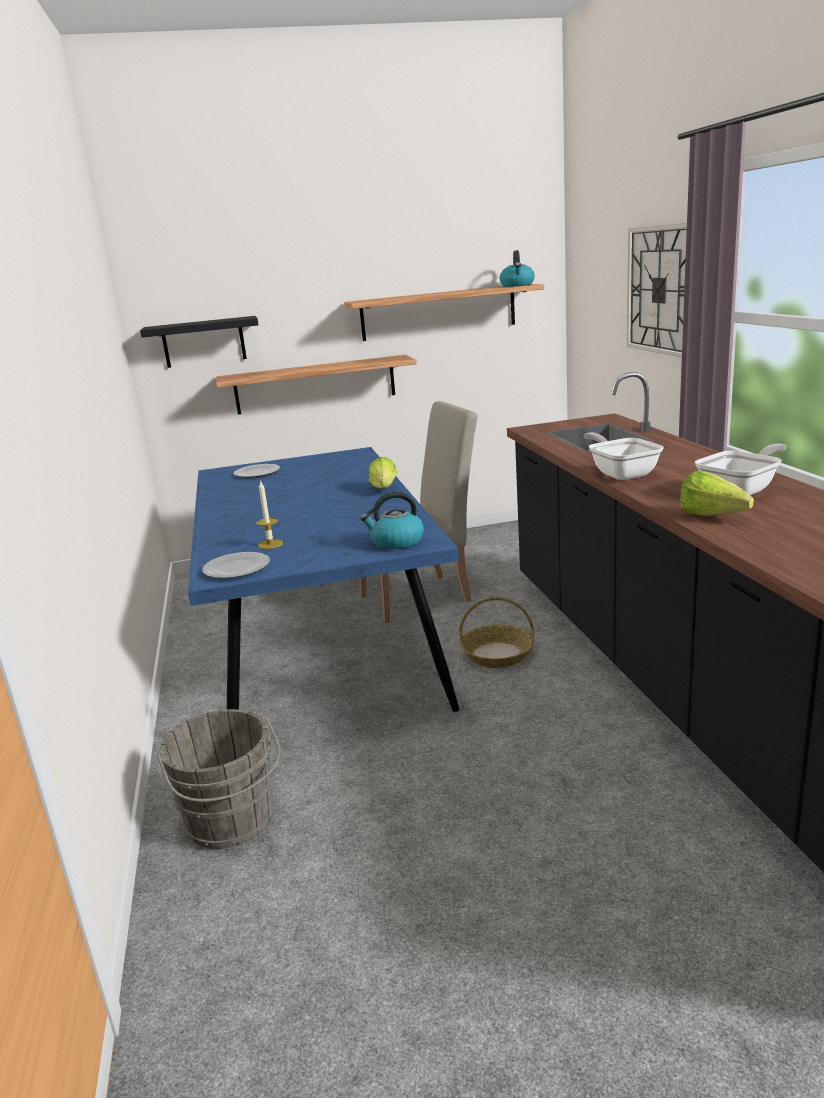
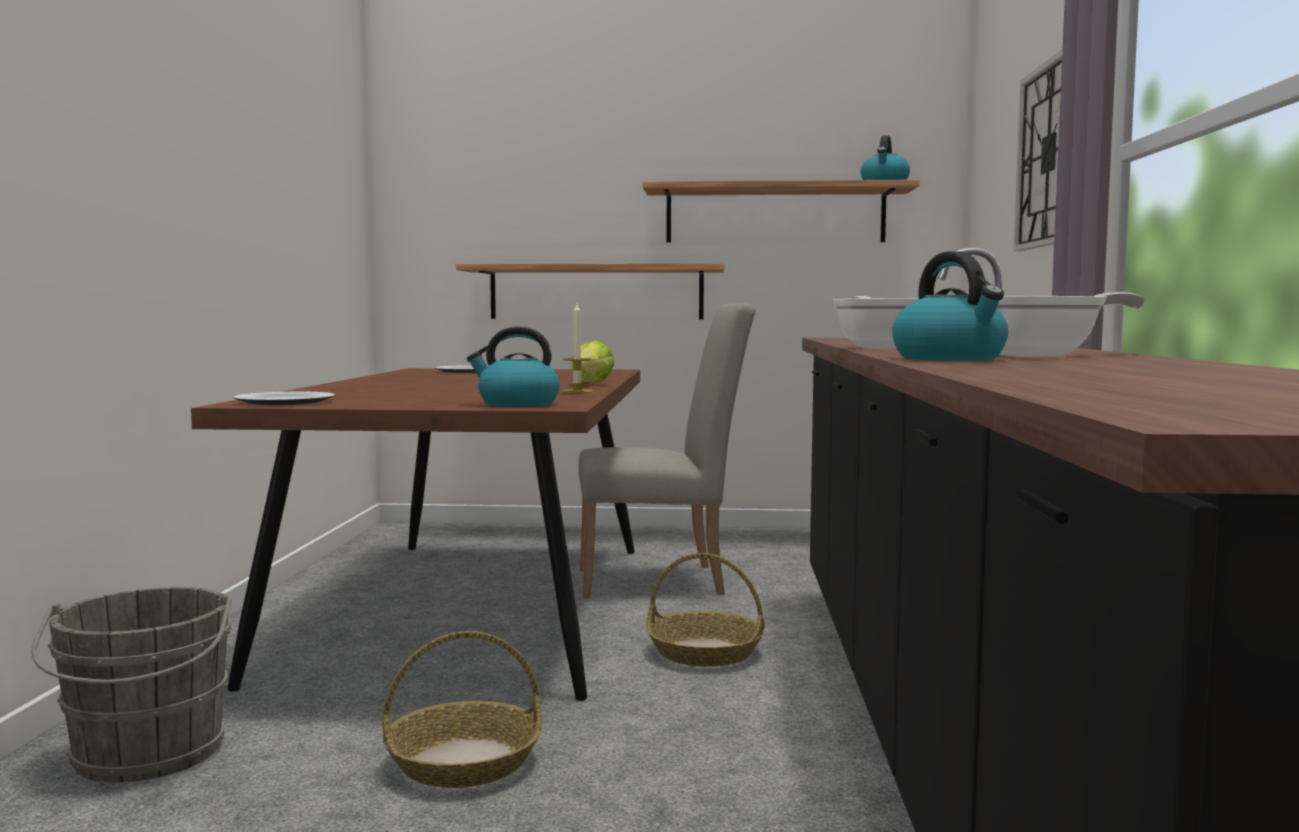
camera: 15 degrees right, 15 degrees down
(204, 342) = (463, 222): black shelf -> none
(270, 544) = (364, 396): candle -> candle (577, 391)
(321, 645) = (475, 605): blue dining table -> brown dining table
(429, 774) = (464, 761): none -> basket
(716, 517) = (951, 358): lettuce -> kettle

